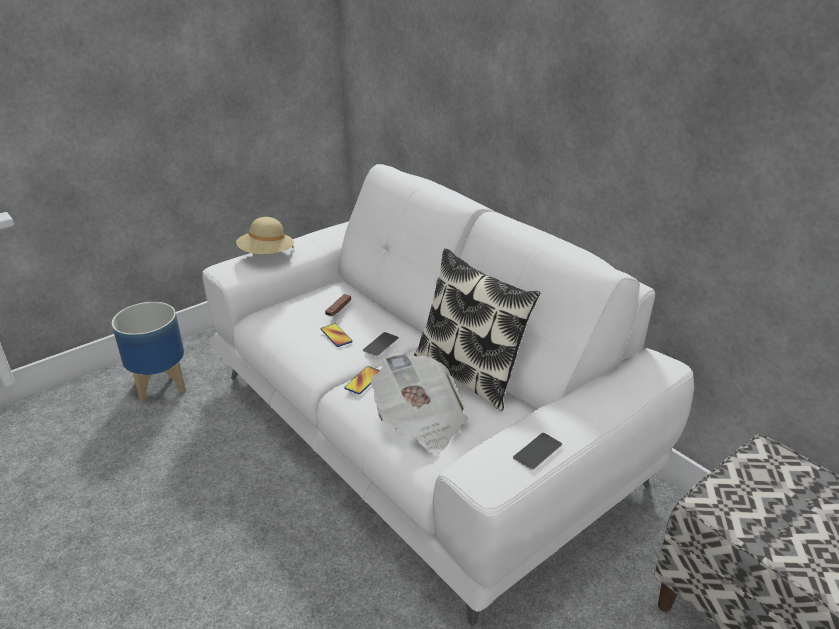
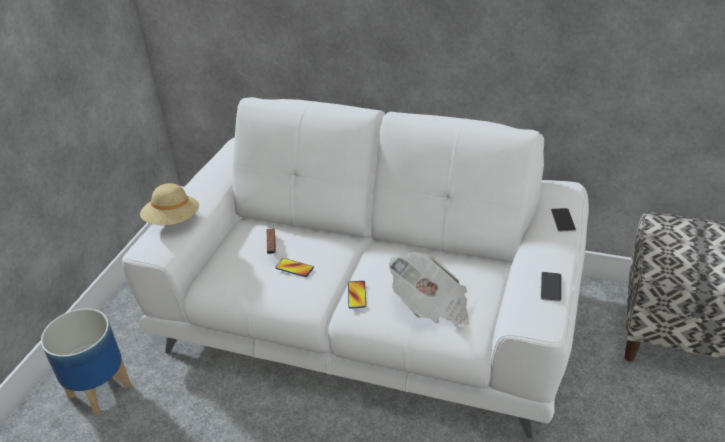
camera: 30 degrees left, 5 degrees up
(381, 344) = (338, 259): phone -> phone (563, 220)
(469, 374) = (428, 253): pillow -> none

